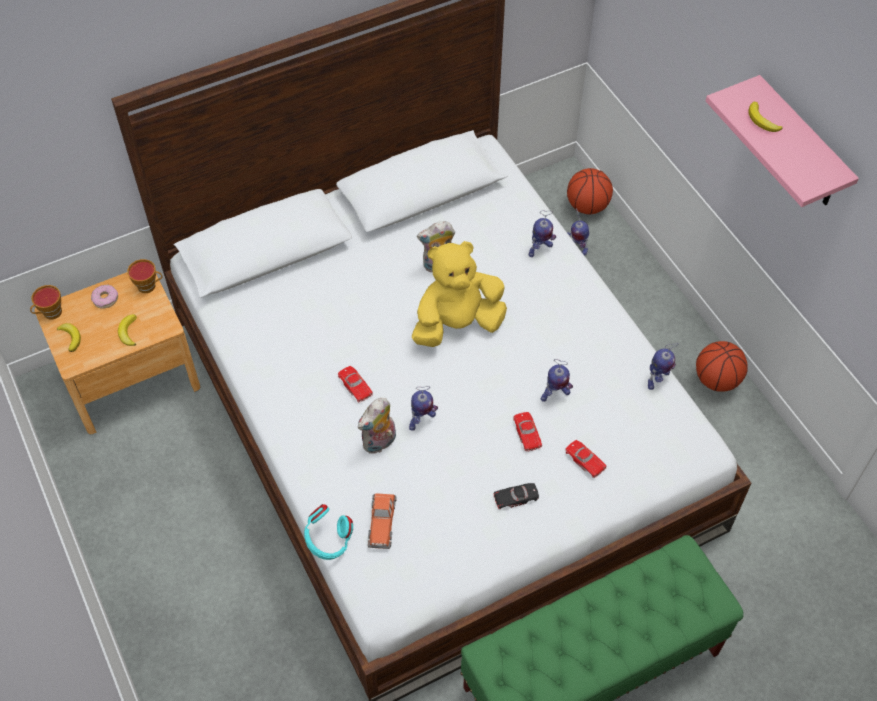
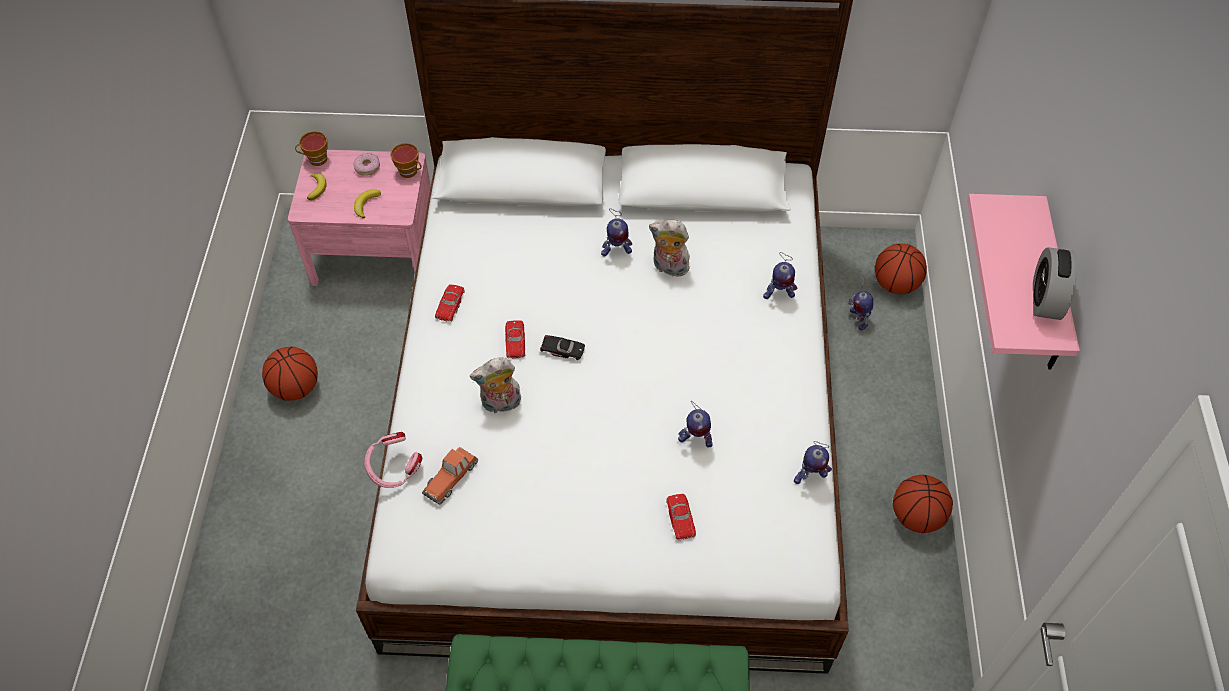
camera: 30 degrees right, 0 degrees up
(130, 377) = (375, 251): brown nightstand -> pink nightstand
(141, 530) = (296, 387): none -> basketball
(328, 541) = (394, 470): turquoise headphones -> pink headphones
(421, 420) = (551, 402): toy robot -> toy robot (616, 251)
(457, 324) = (648, 329): yellow plush toy -> none
(515, 497) = (589, 519): black toy car -> black toy car (562, 349)
(527, 433) = (643, 464): red toy car -> red toy car (450, 305)
(762, 121) = (1011, 244): banana -> none
(812, 151) = (1045, 299): none -> alarm clock

